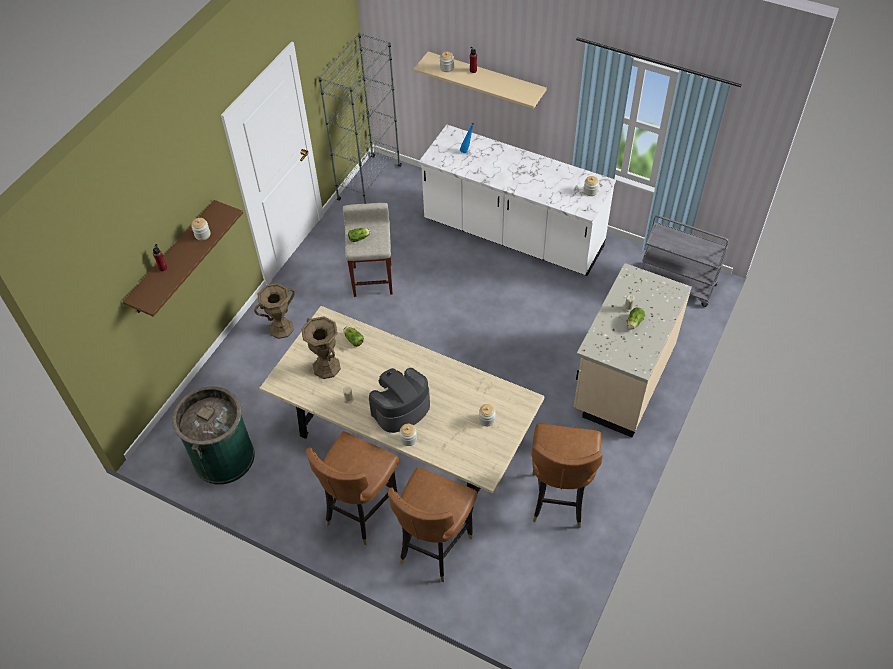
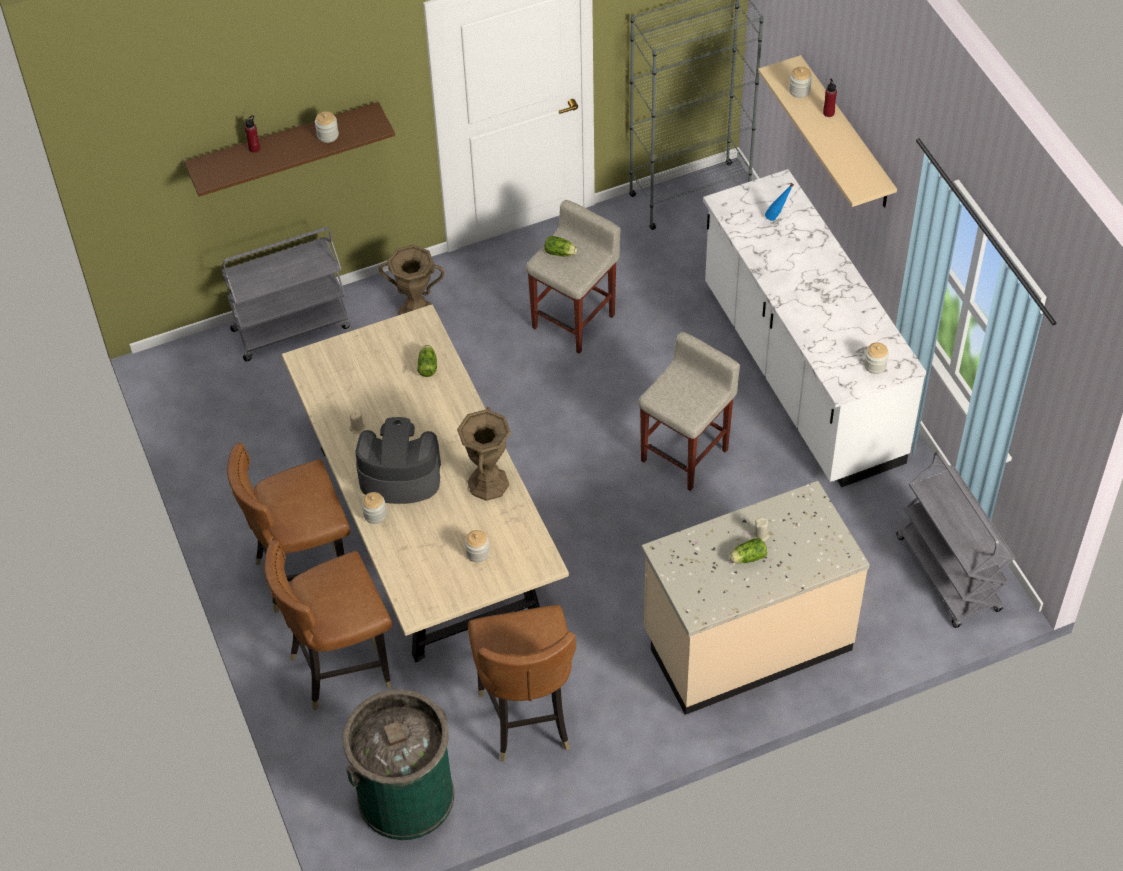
camera: 40 degrees right, 0 degrees up
(215, 381) = (292, 327): none -> grey cart
(223, 457) = (224, 416): green trash can -> green trash can (405, 795)
(326, 367) = (370, 378): brown vase -> brown vase (488, 483)
(498, 309) = (685, 454): none -> beige stool
(558, 498) = (526, 718): brown chair -> brown chair turned 60 degrees counterclockwise

